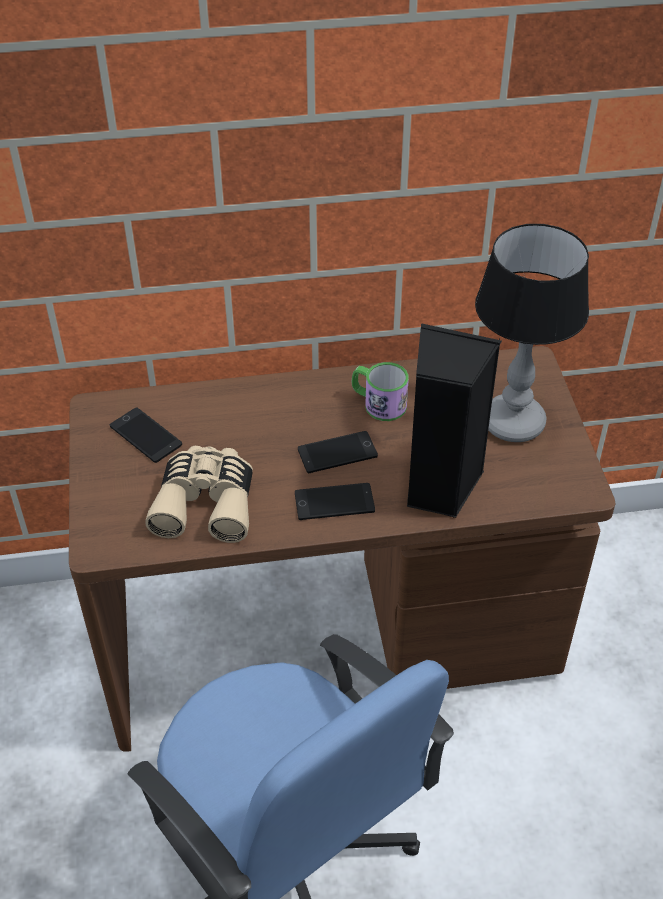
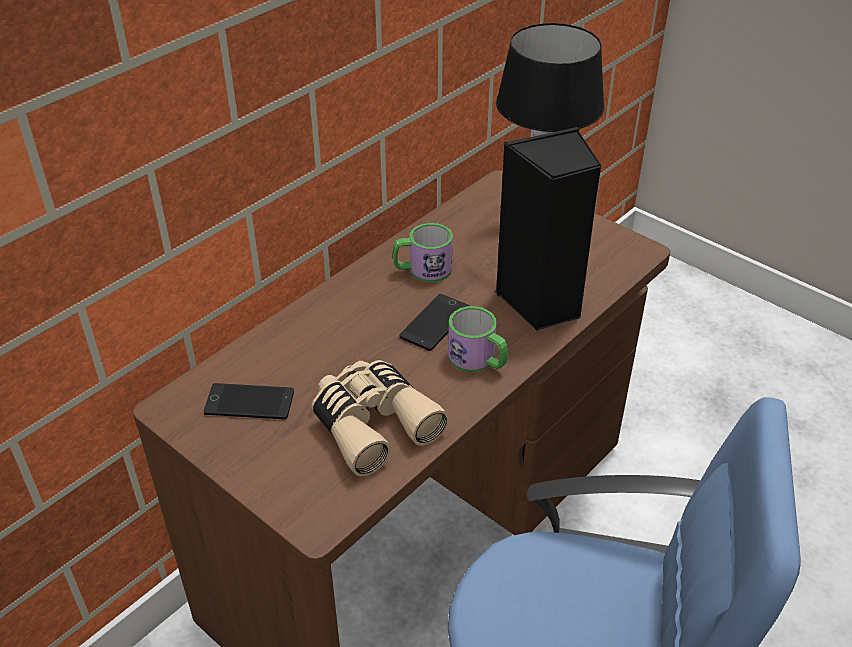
camera: 40 degrees left, 5 degrees down
(334, 502) = (478, 360): phone -> mug

